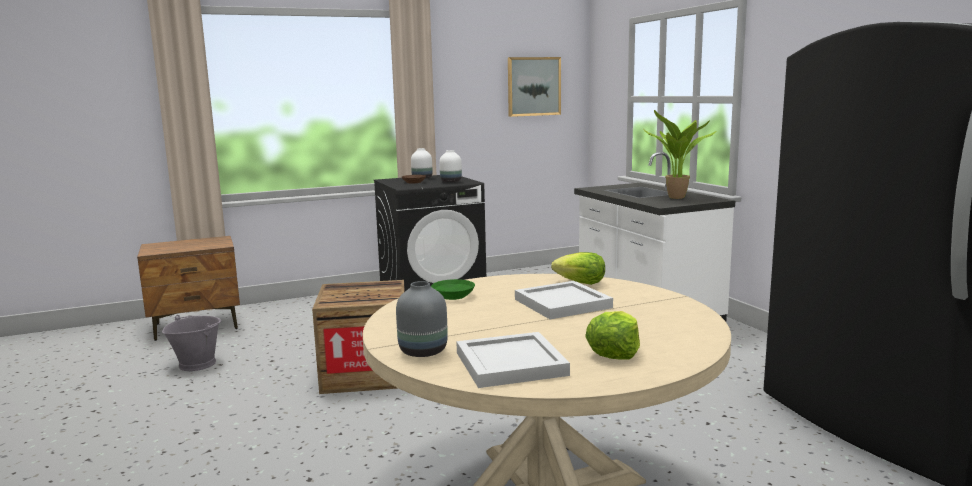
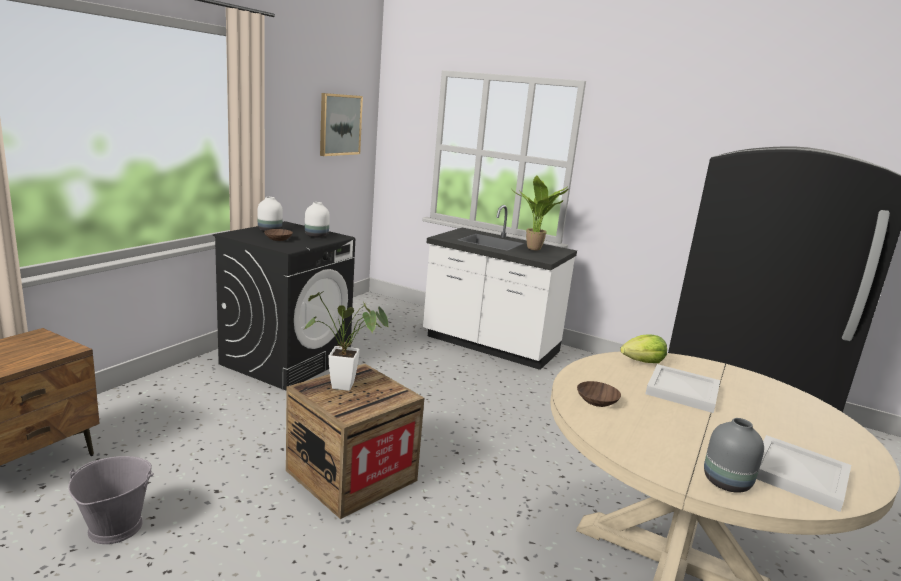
camera: 40 degrees left, 5 degrees up
(362, 290) = (348, 387): none -> potted plant
(452, 296) = (596, 401): green bowl -> brown bowl
(614, 352) = (816, 439): lettuce -> none

